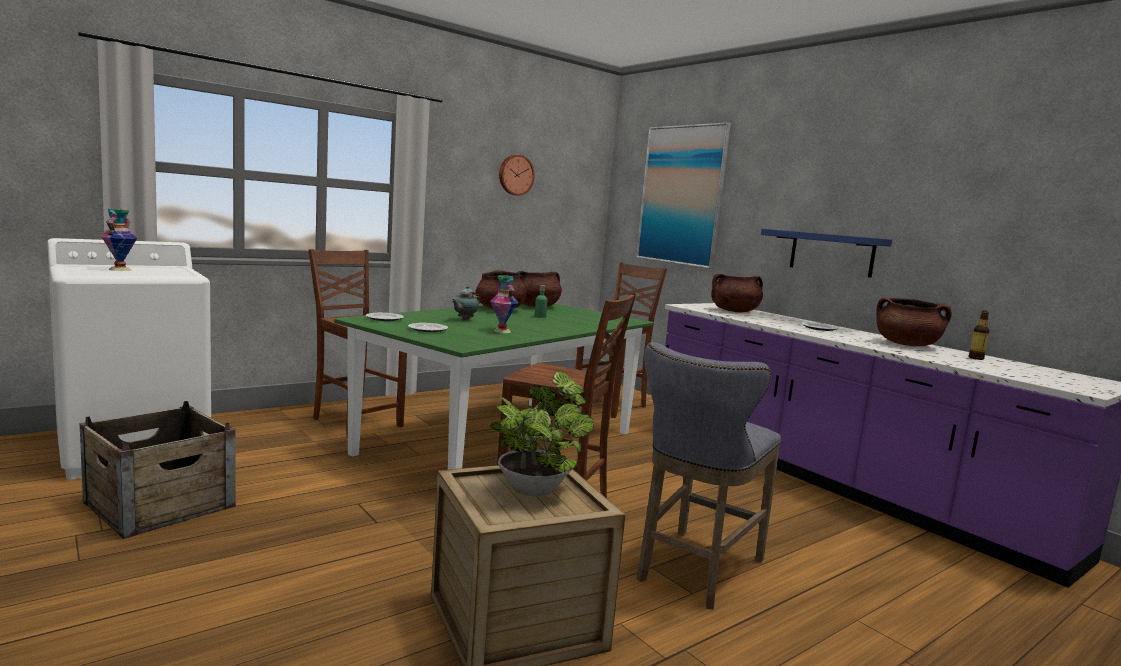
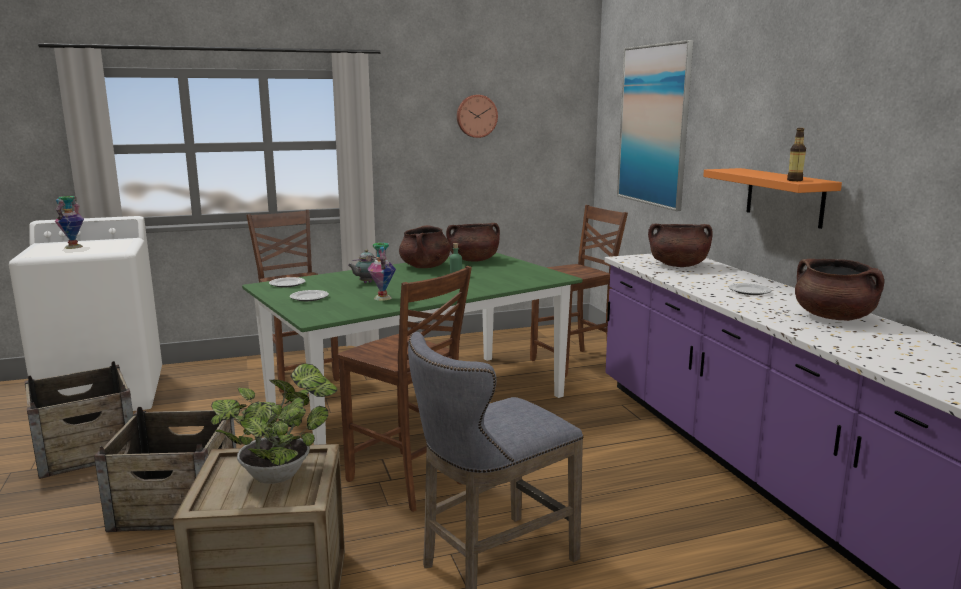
camera: 20 degrees right, 5 degrees up
(326, 548) = (177, 502): none -> crate
(831, 253) = (784, 197): blue shelf -> orange shelf
(976, 358) = (901, 340): bottle -> bottle (794, 180)

